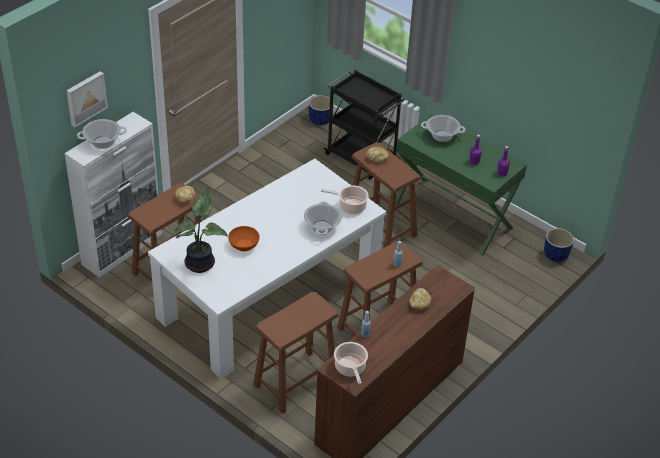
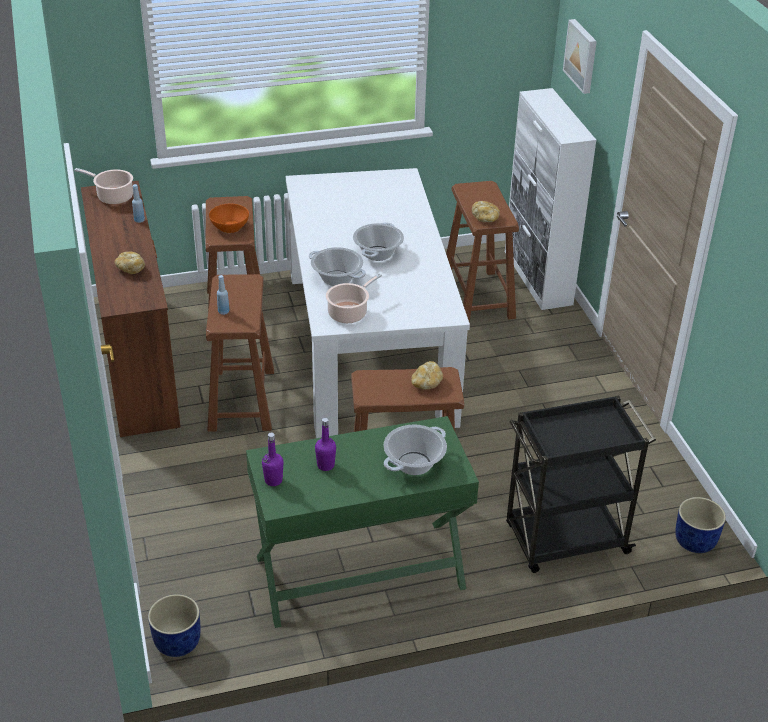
camera: 125 degrees right, 5 degrees down
(103, 142) = (551, 109): cooking pot -> cooking pot (377, 253)
(201, 263) = (365, 189): potted plant -> none
(244, 245) = (364, 220): orange bowl -> orange bowl (229, 227)

